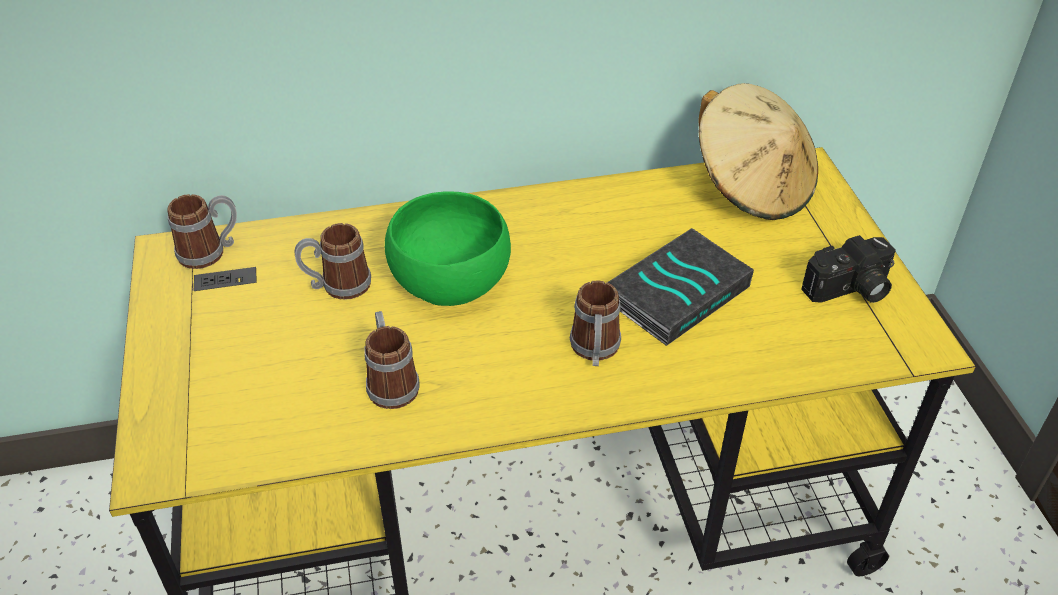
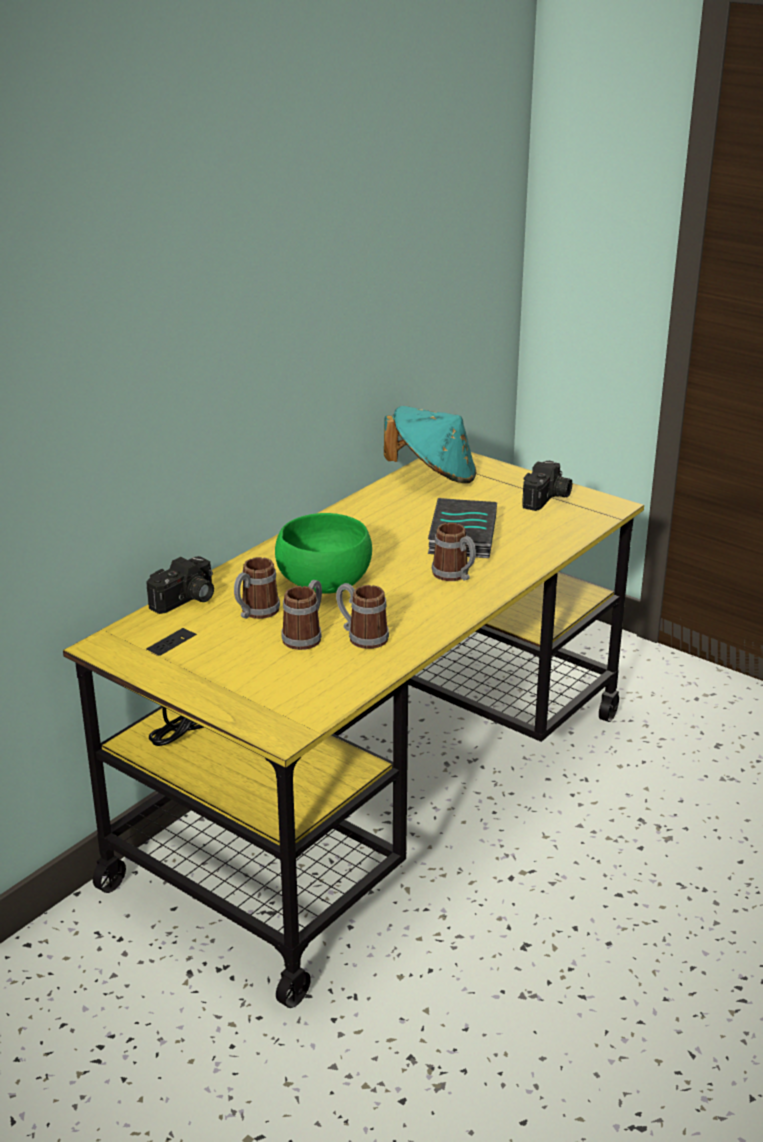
camera: 40 degrees left, 15 degrees down
(210, 252) = (138, 633): mug -> mug (306, 636)
(301, 233) = (186, 601): none -> camera
(752, 187) = (433, 475): beige hat -> turquoise hat

